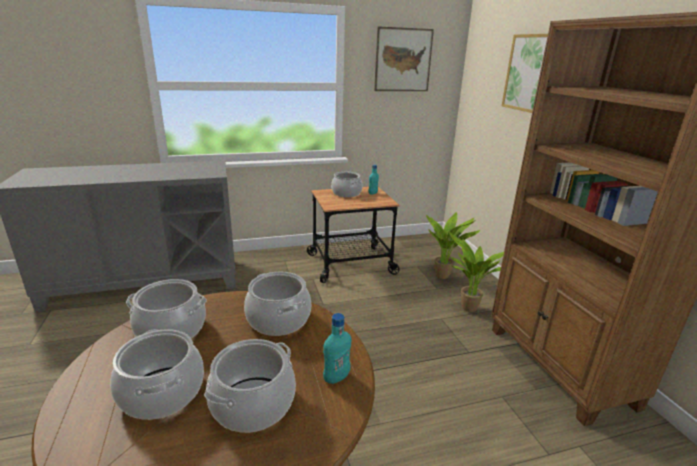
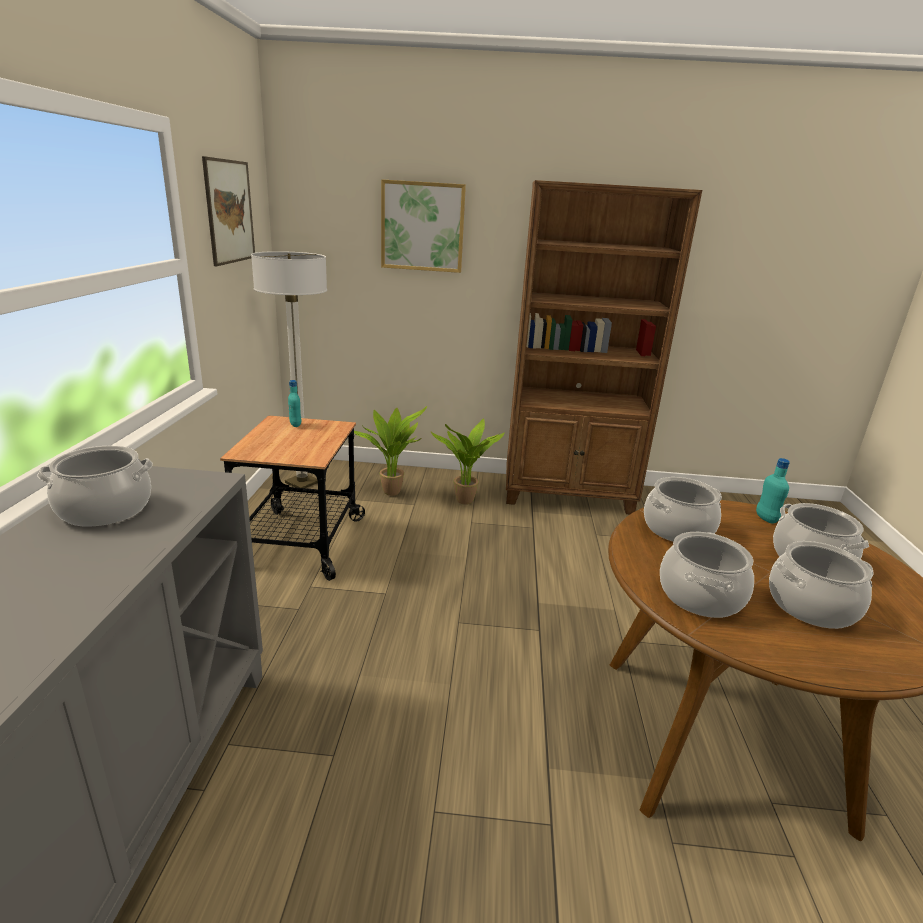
camera: 70 degrees left, 0 degrees up
(346, 193) = (272, 439): cooking pot -> cooking pot (105, 509)
(415, 245) = (302, 483): none -> floor lamp

